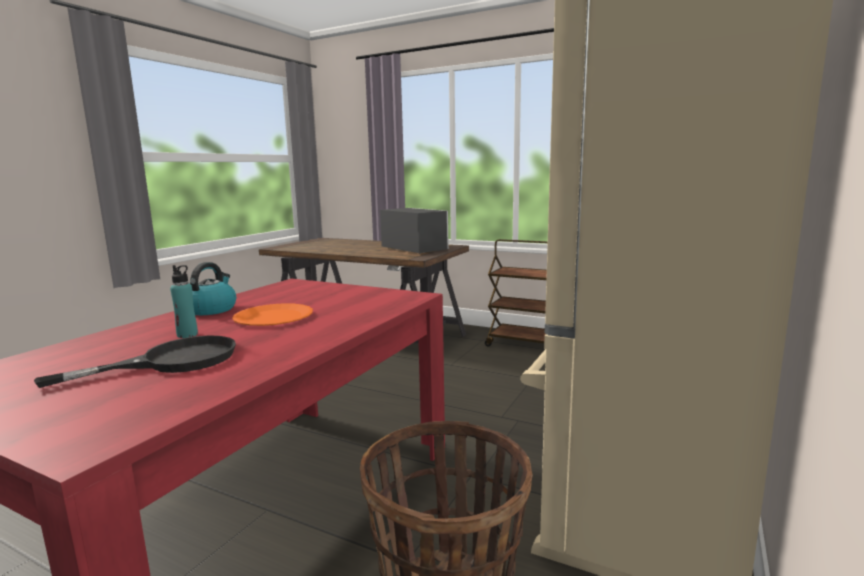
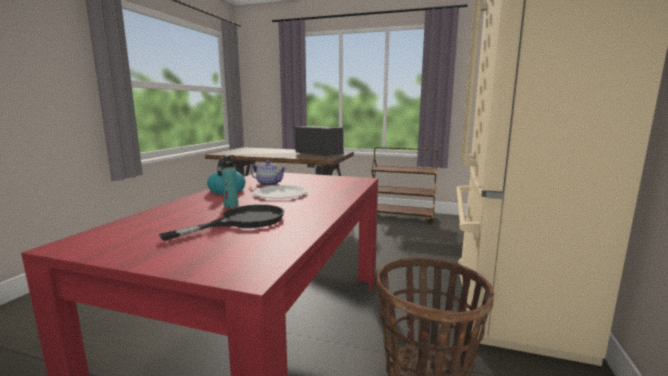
camera: 10 degrees left, 0 degrees up
(273, 317) = (280, 194): orange plate -> white plate
(277, 300) = (269, 184): none -> teapot

